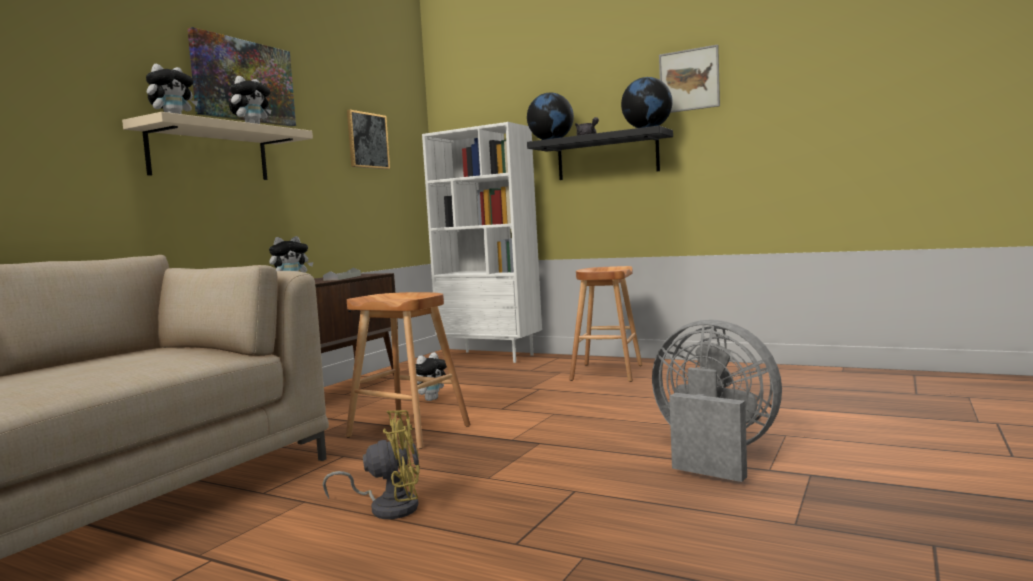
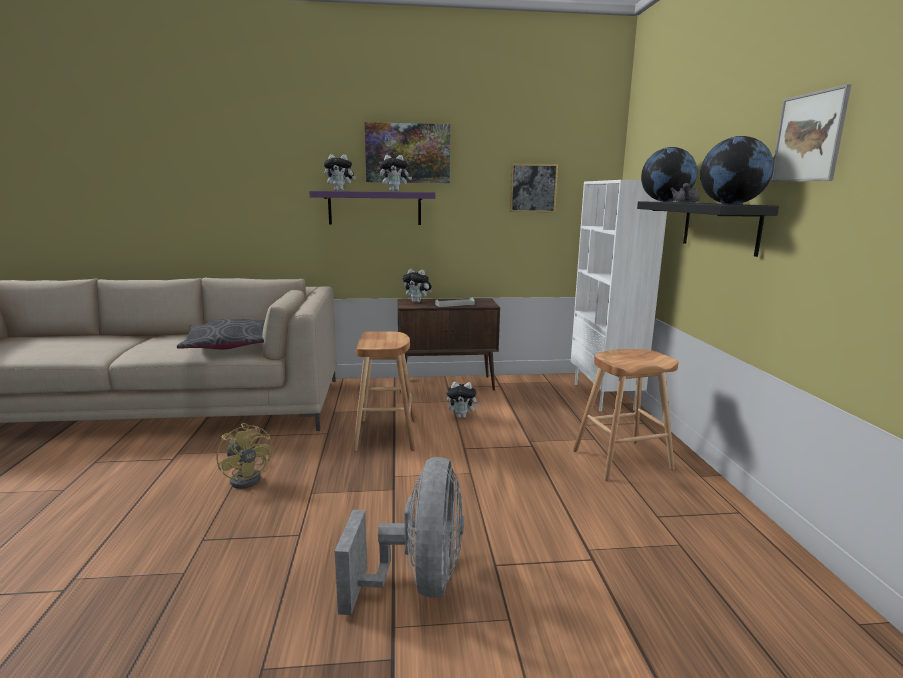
camera: 55 degrees right, 10 degrees up
(148, 360) = (229, 345): none -> grey pillow
(209, 153) = (375, 208): beige shelf -> purple shelf

